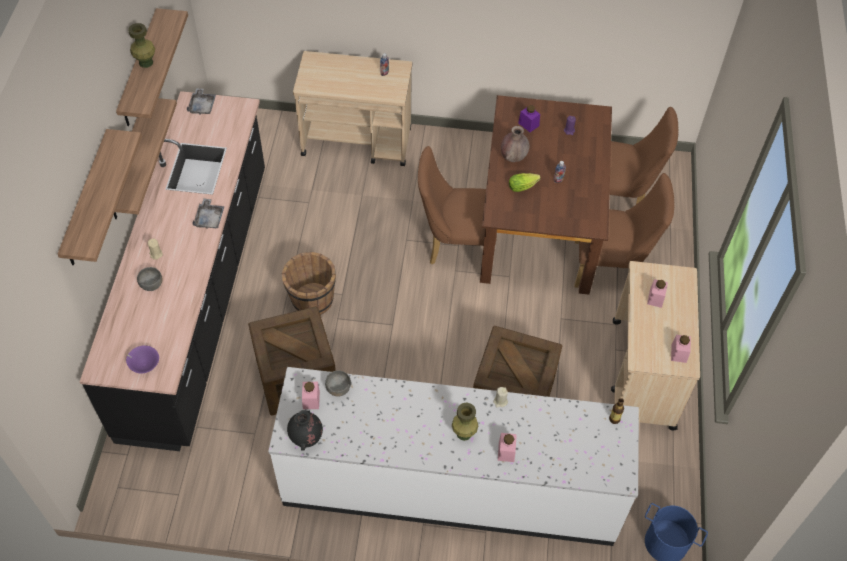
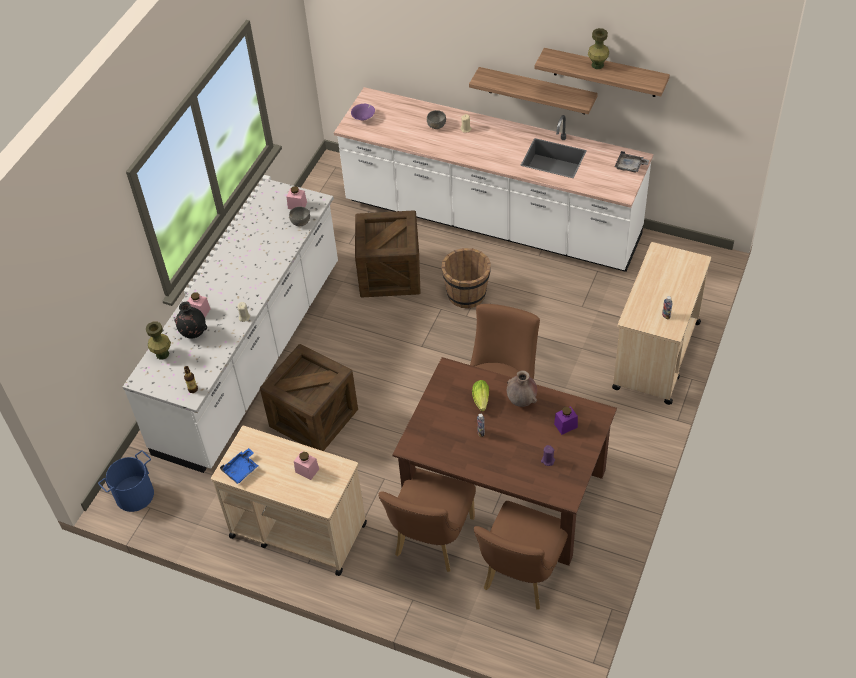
camera: 110 degrees right, 5 degrees down
(87, 200) = (461, 38): shelf -> none
(198, 298) = (491, 221): black counter -> white counter
(209, 218) = (493, 161): grey tray -> none
(306, 438) = (266, 199): black vase -> black vase (193, 333)
(463, 433) = (227, 289): green vase -> green vase (162, 354)
(679, 353) = (241, 470): pink jar -> blue tray

